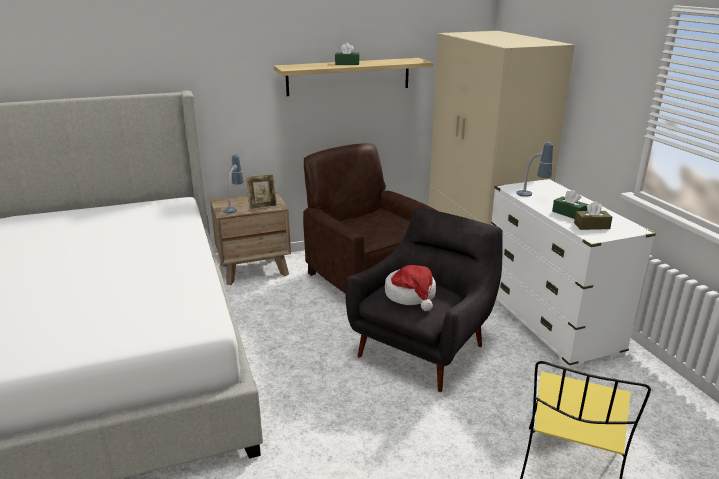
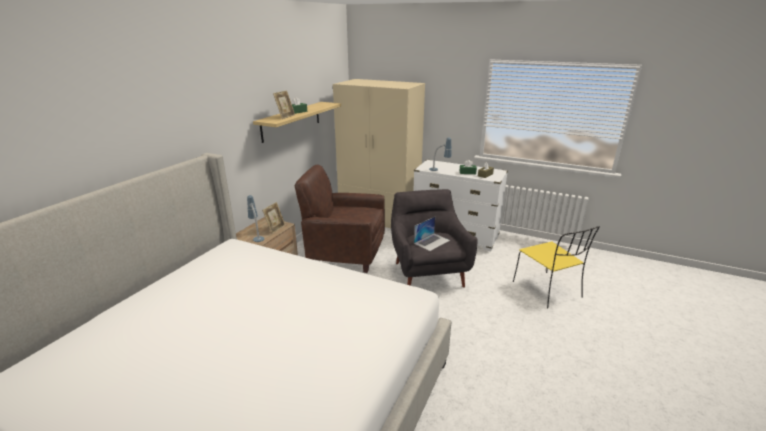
camera: 45 degrees left, 0 degrees up
(316, 66) = (285, 116): none -> picture frame
(411, 295) = (432, 241): hat -> laptop

